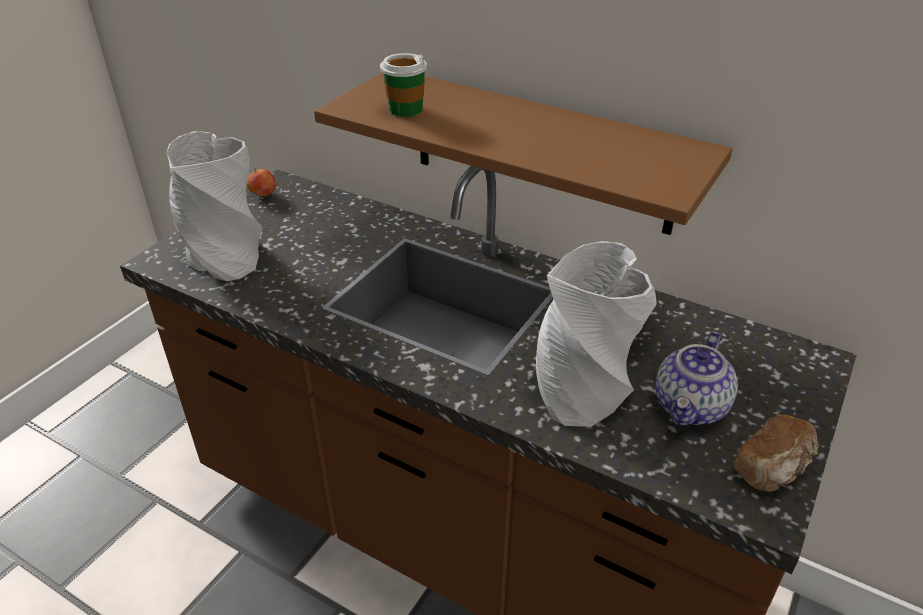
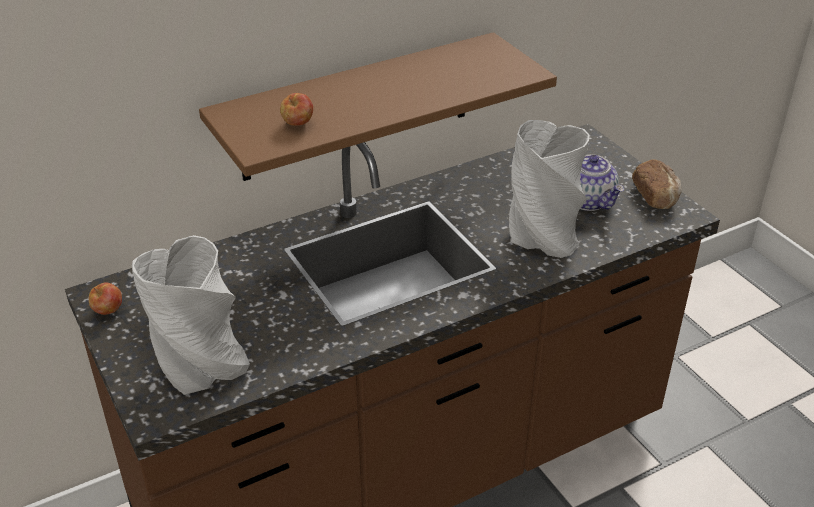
camera: 60 degrees left, 0 degrees up
(405, 110) = (298, 124): cup -> apple

